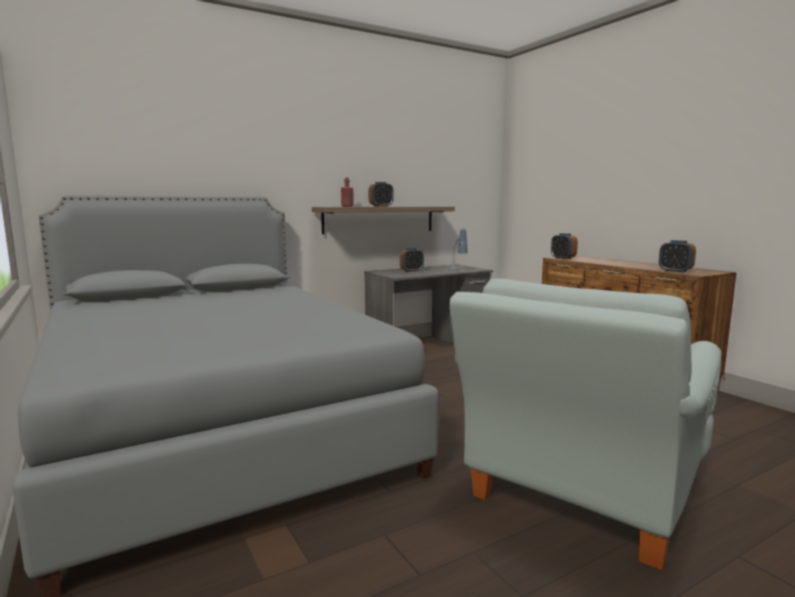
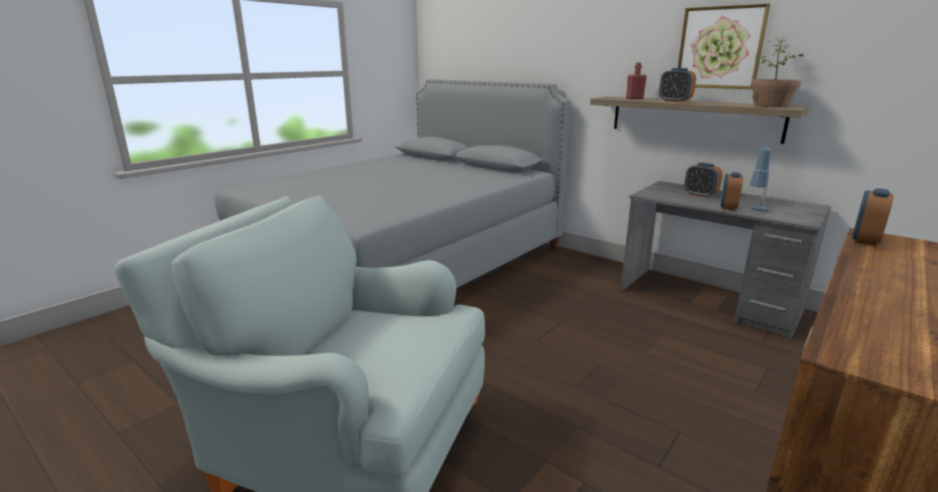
camera: 70 degrees right, 10 degrees up
(388, 169) = (720, 48): none -> picture
(430, 206) = (771, 106): none -> potted plant
(675, 271) = (848, 333): alarm clock -> alarm clock (728, 207)

